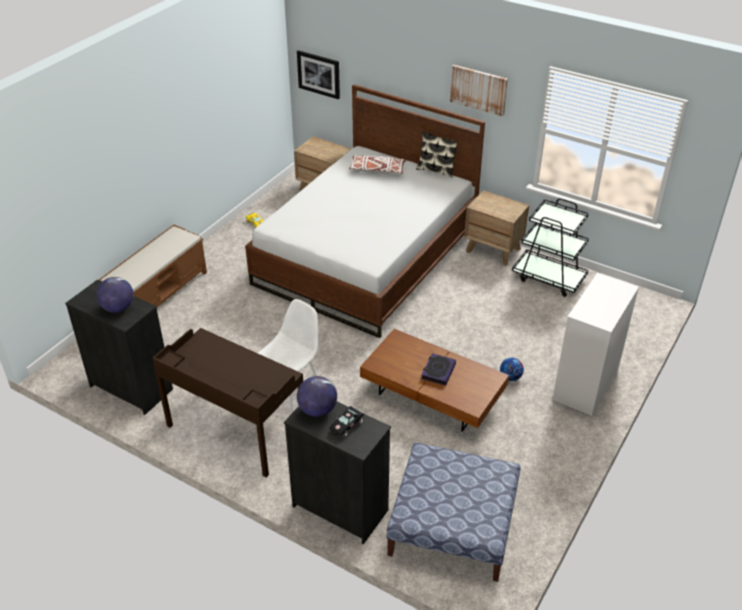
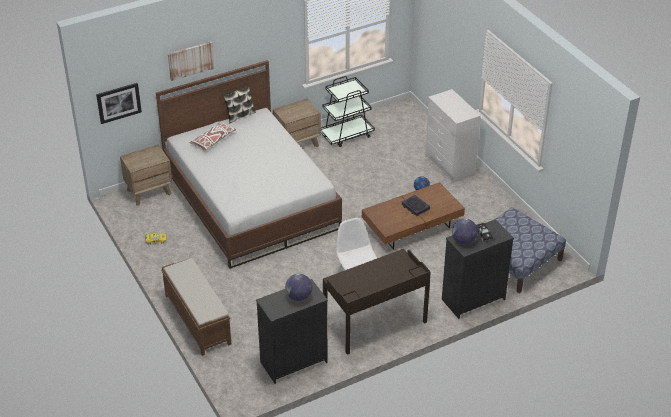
camera: 60 degrees left, 0 degrees up
(478, 89) = (257, 41): picture -> picture (190, 60)

